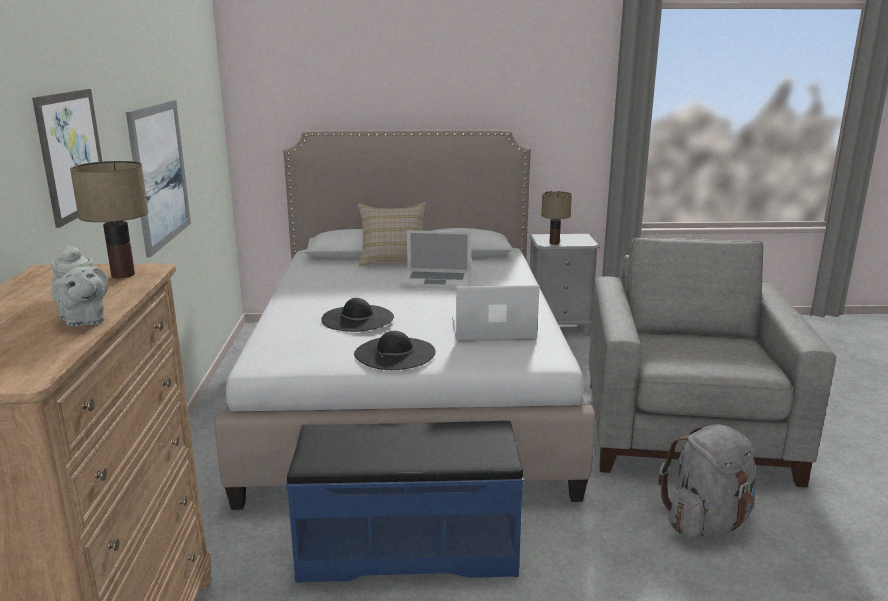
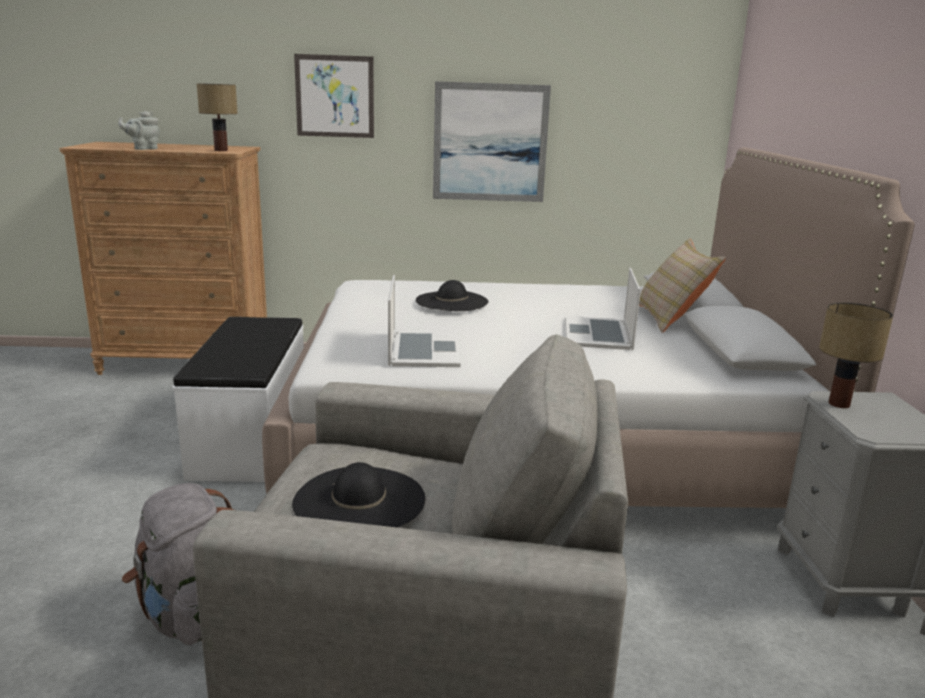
camera: 90 degrees right, 0 degrees up
(395, 353) = (364, 313): black hat -> black hat (359, 500)
(408, 546) = (253, 437): blue bench -> white bench

